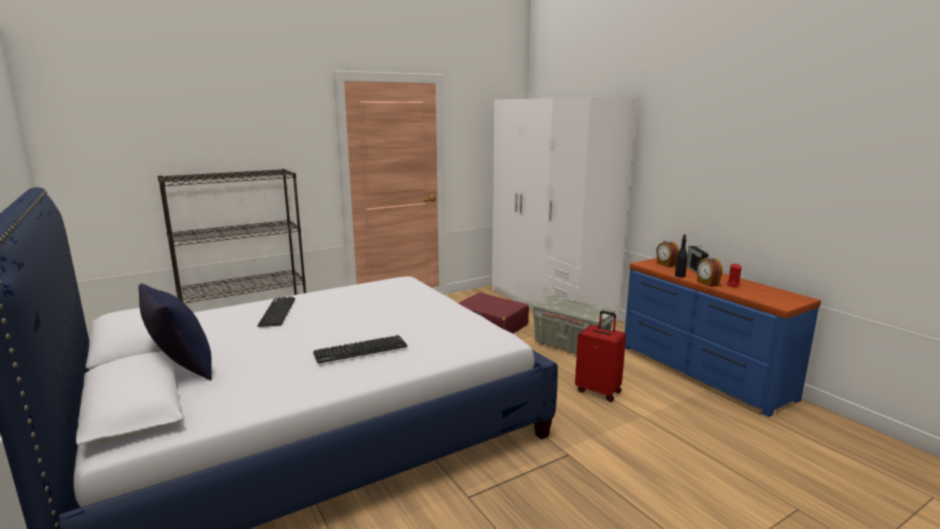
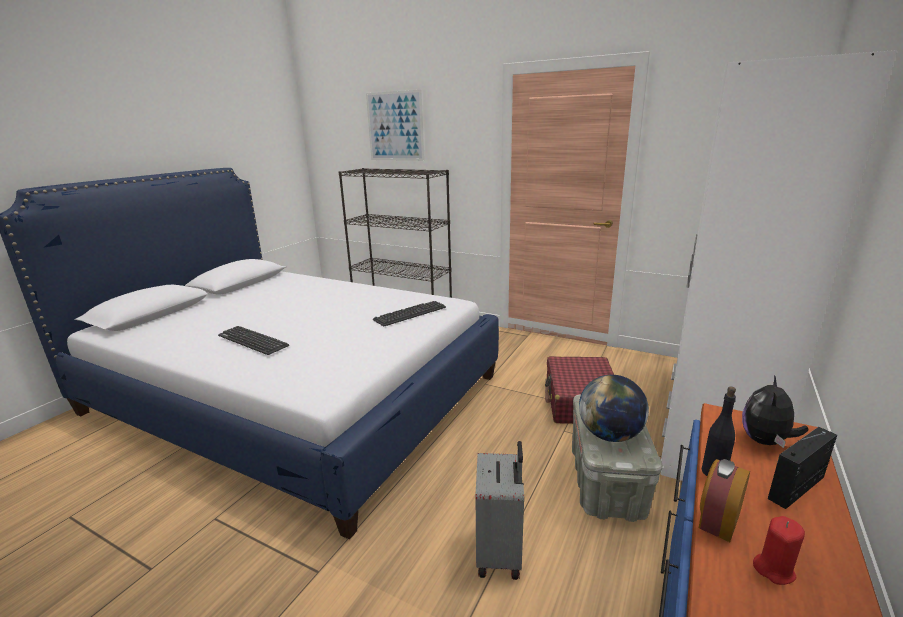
camera: 60 degrees right, 5 degrees up
(181, 369) = (202, 306): blue pillow -> none
(208, 125) = (395, 126): none -> picture
(277, 312) = (322, 292): keyboard -> keyboard (410, 314)
(581, 309) = (610, 435): none -> globe
(599, 391) = (500, 553): red suitcase -> grey suitcase
(666, 264) = (766, 441): alarm clock -> plush toy

